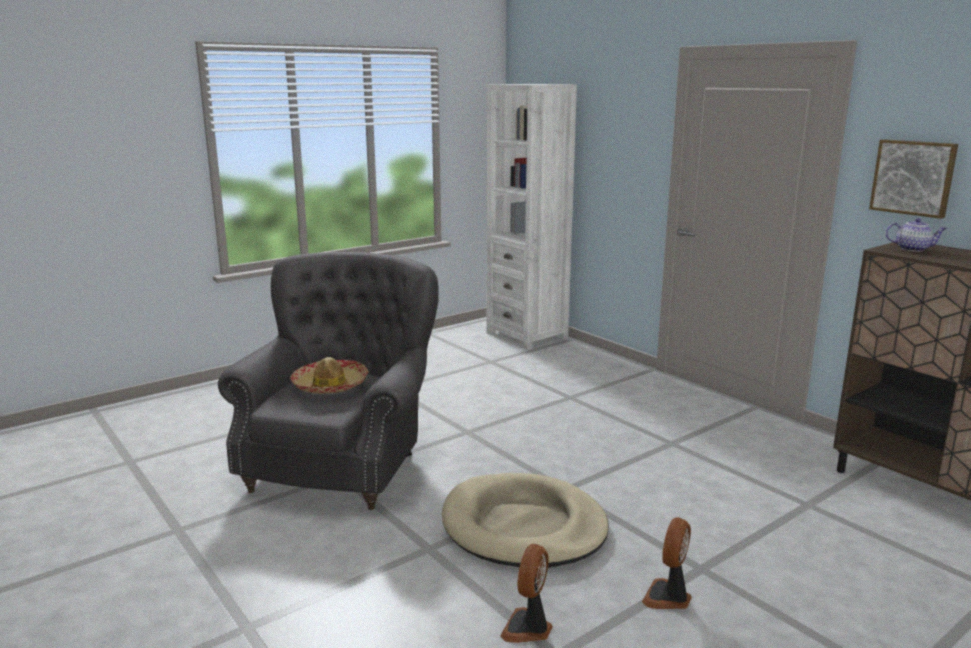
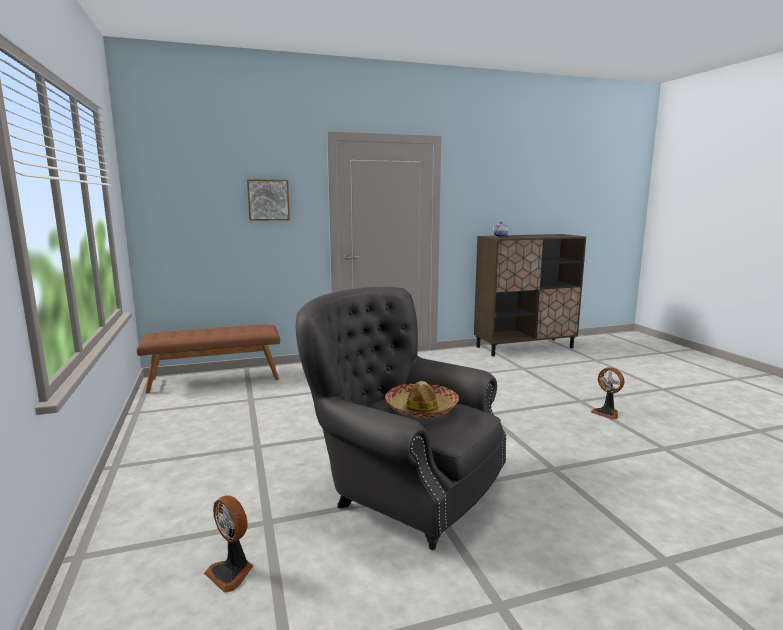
camera: 70 degrees left, 5 degrees down
(523, 527) = (530, 434): beige dog bed -> none
(527, 336) = (215, 379): white bookcase -> brown bench
(528, 628) = (641, 451): fan -> fan (231, 572)
(913, 177) = (476, 205): picture -> picture (268, 200)

